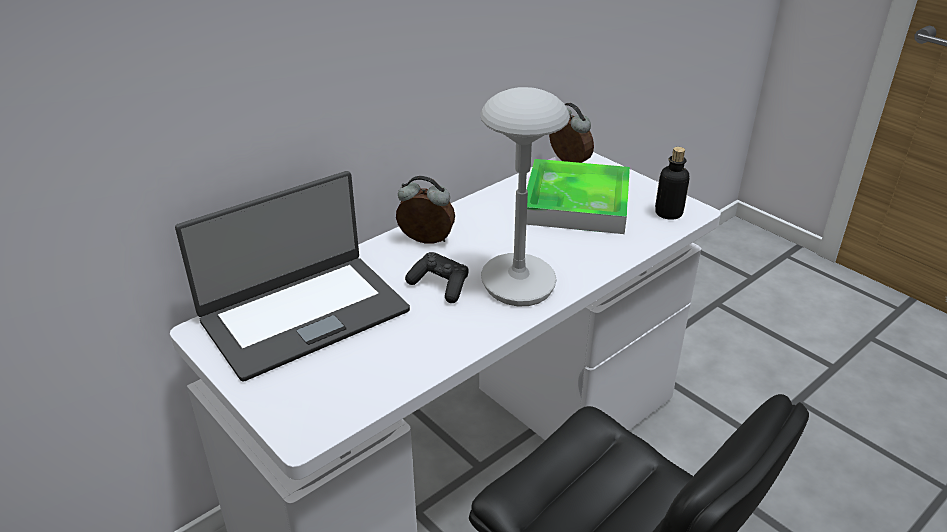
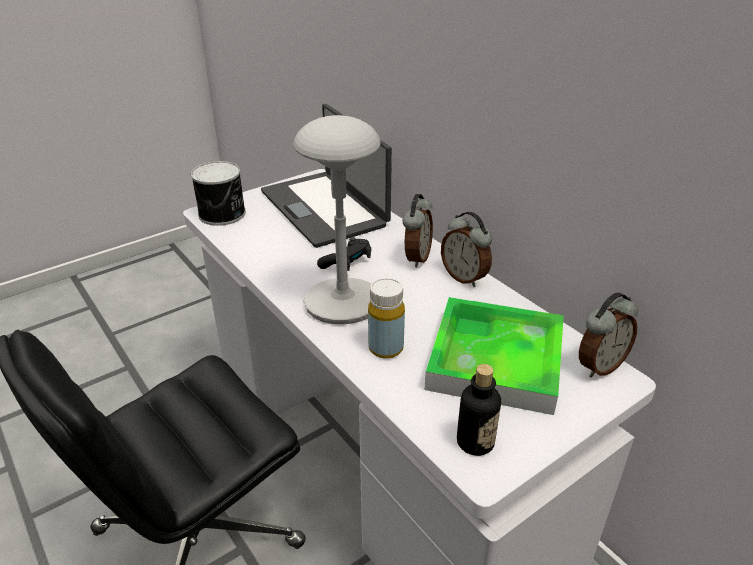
camera: 95 degrees right, 0 degrees up
(310, 413) = (223, 214): none -> can
(459, 214) = (464, 277): none -> alarm clock
(579, 254) = (385, 348): none -> yellow bottle

